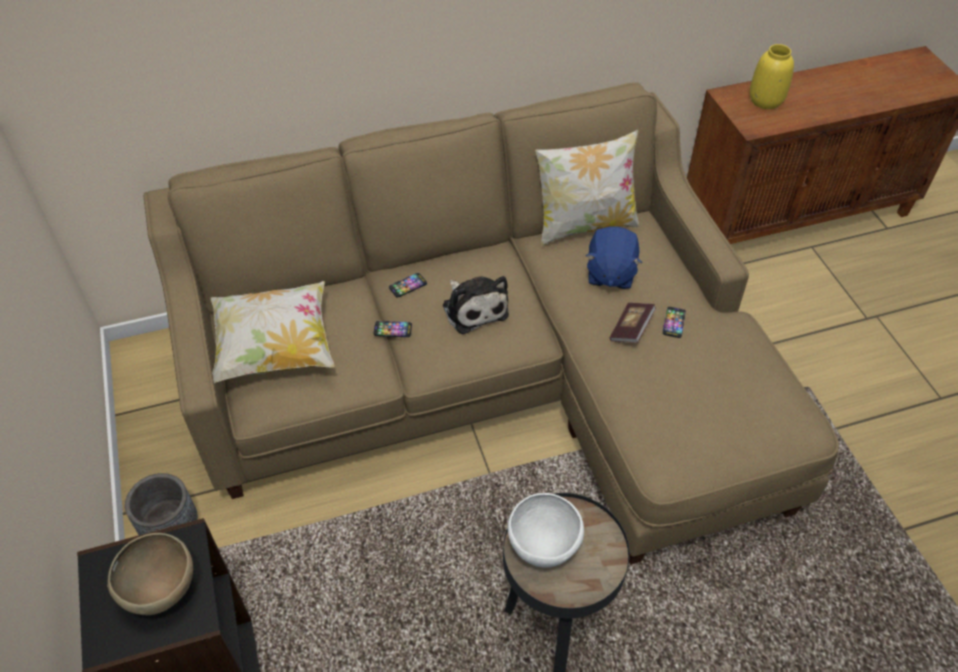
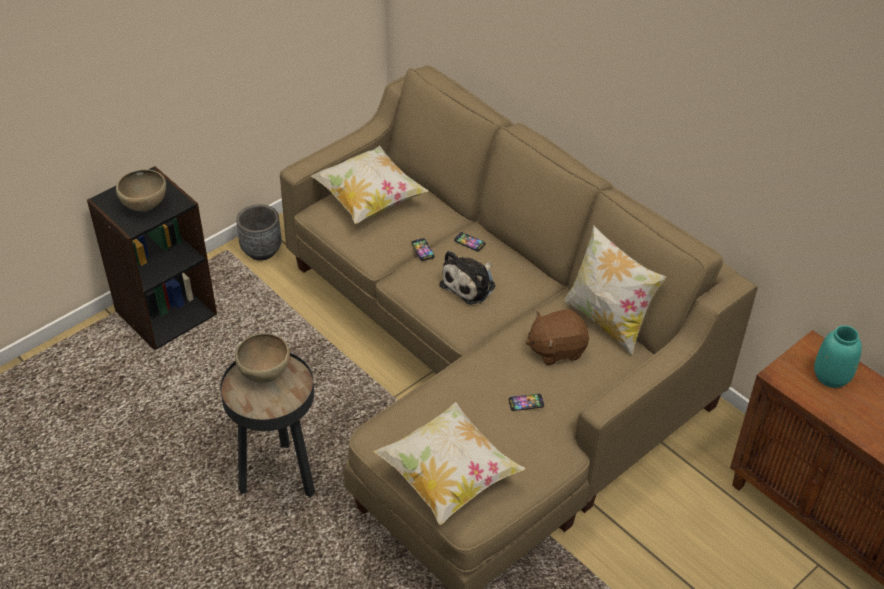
camera: 65 degrees right, 5 degrees down
(543, 546) = (265, 374): white bowl -> brown bowl
(610, 273) = (556, 349): blue plush toy -> brown plush toy
(631, 329) = (501, 378): book -> none
(751, 423) = (448, 477): none -> pillow
(766, 101) = (832, 376): yellow vase -> turquoise vase

